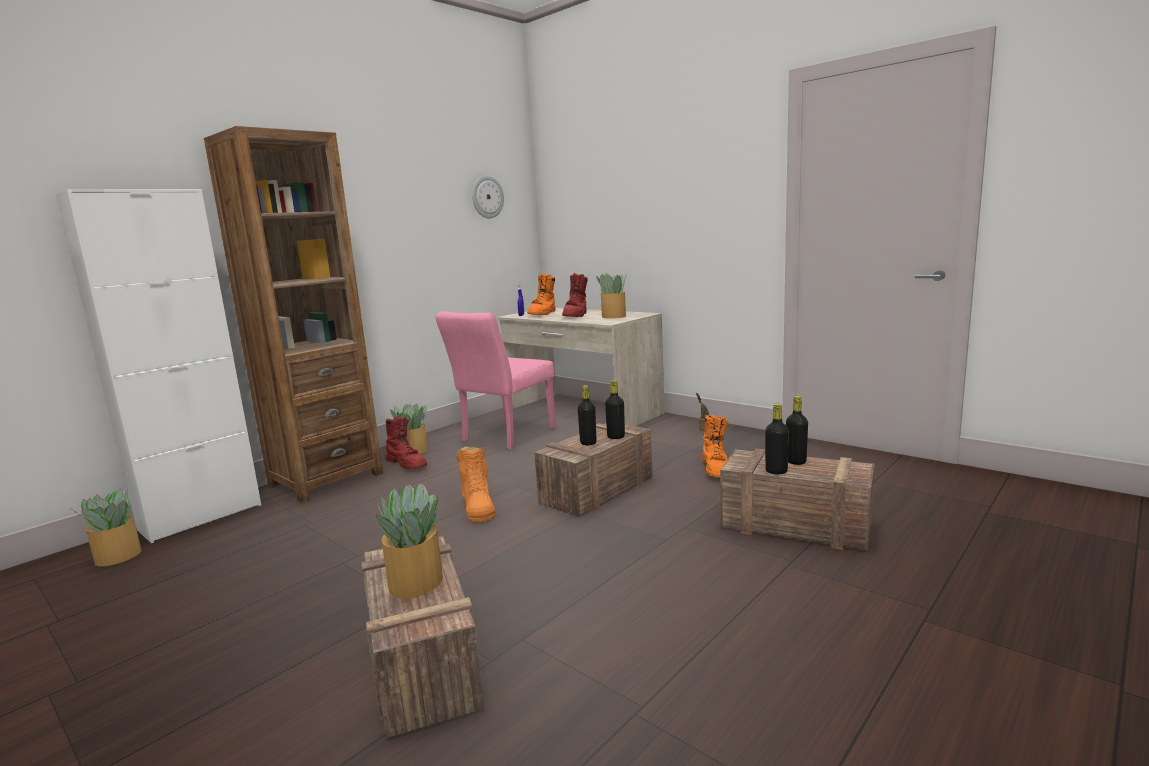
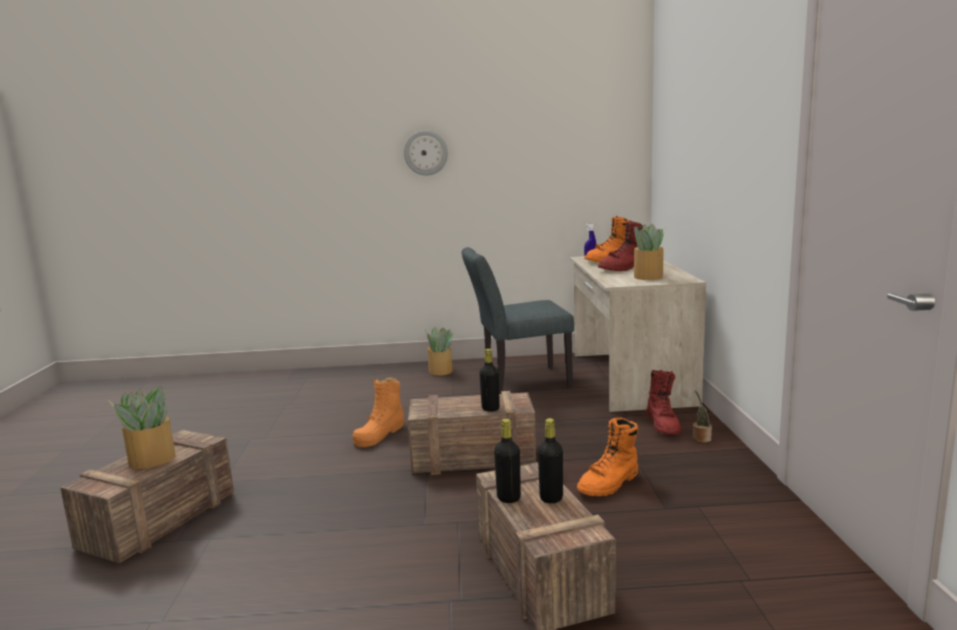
camera: 45 degrees right, 0 degrees up
(117, 556) = (198, 387): potted plant -> none
(201, 517) = (263, 377): white cabinet -> none
(326, 479) = (355, 375): brown bookcase -> none
(407, 464) = (414, 381): red boot -> red boot (663, 425)
(487, 197) = (576, 129): wall clock -> wall clock (425, 153)
(504, 436) = (518, 381): pink chair -> grey chair
(588, 443) = (459, 406): black bottle -> none

